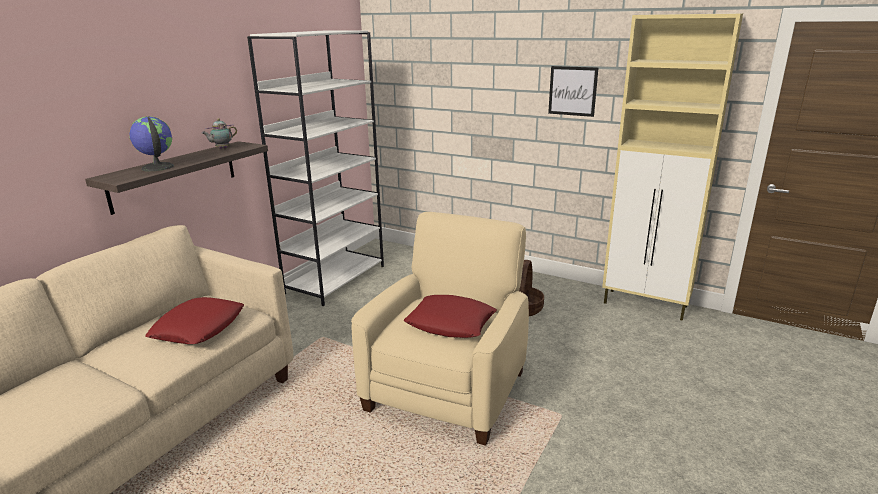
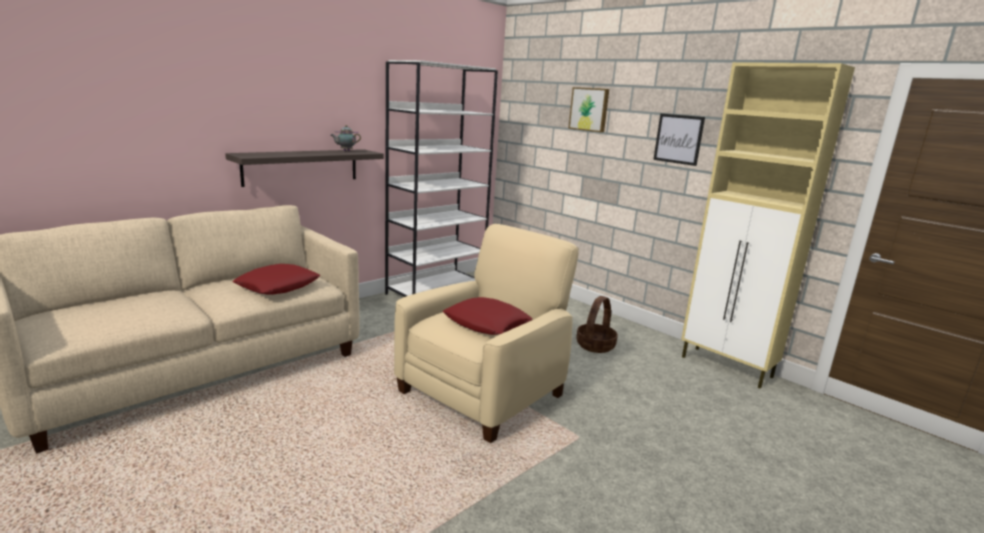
camera: 15 degrees right, 5 degrees down
(157, 167) = (283, 154): globe -> none
(471, 65) = (589, 109): none -> picture

